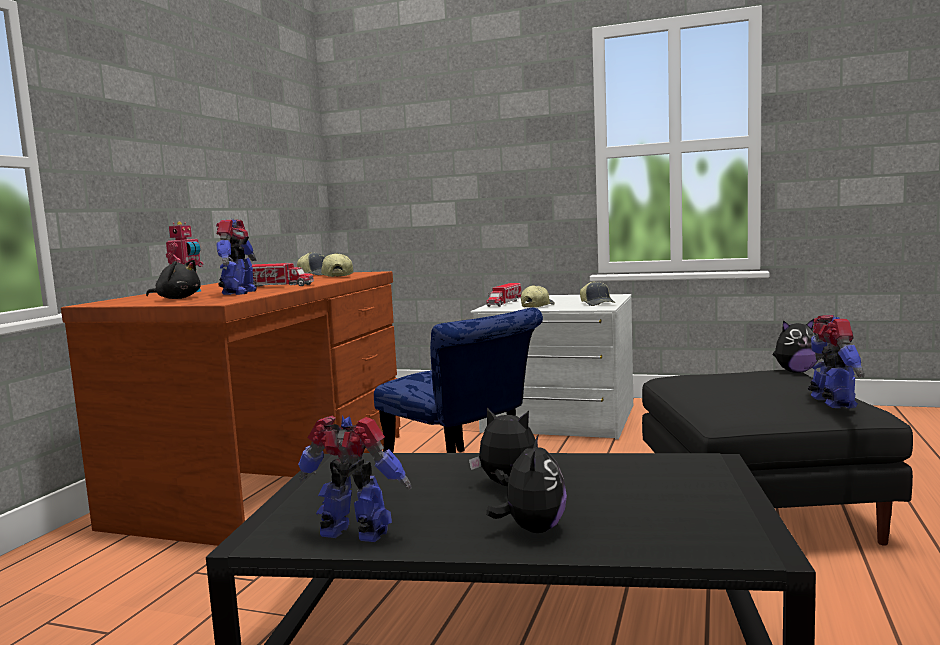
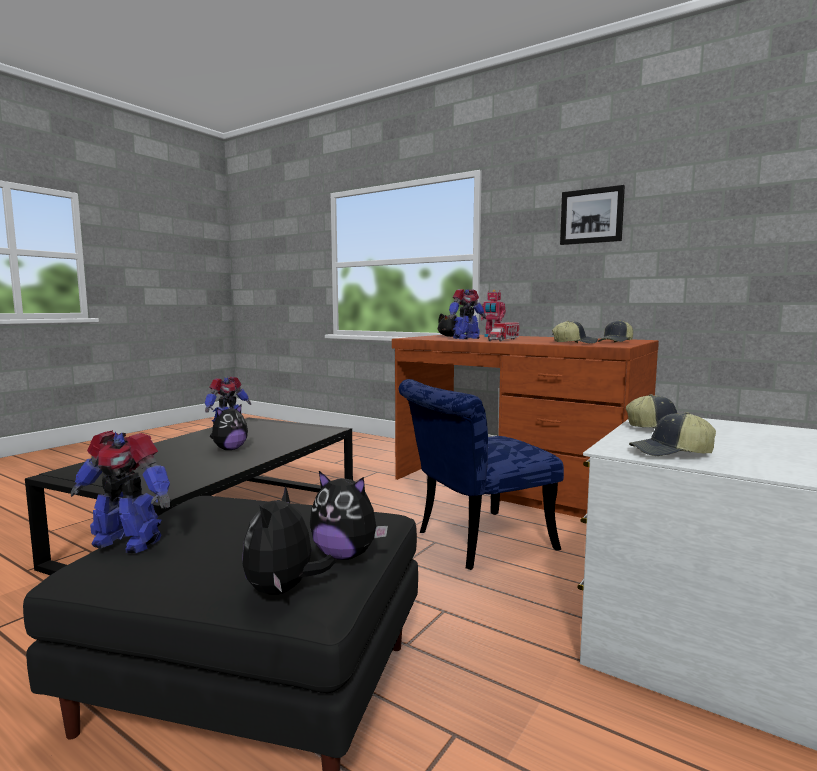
camera: 105 degrees right, 0 degrees up
(173, 128) = (591, 216): none -> picture
(238, 293) = (465, 338): toy robot -> toy robot turned 60 degrees counterclockwise
(504, 303) = (718, 423): toy truck -> none
(532, 529) = (172, 447): plush toy -> plush toy (346, 555)

